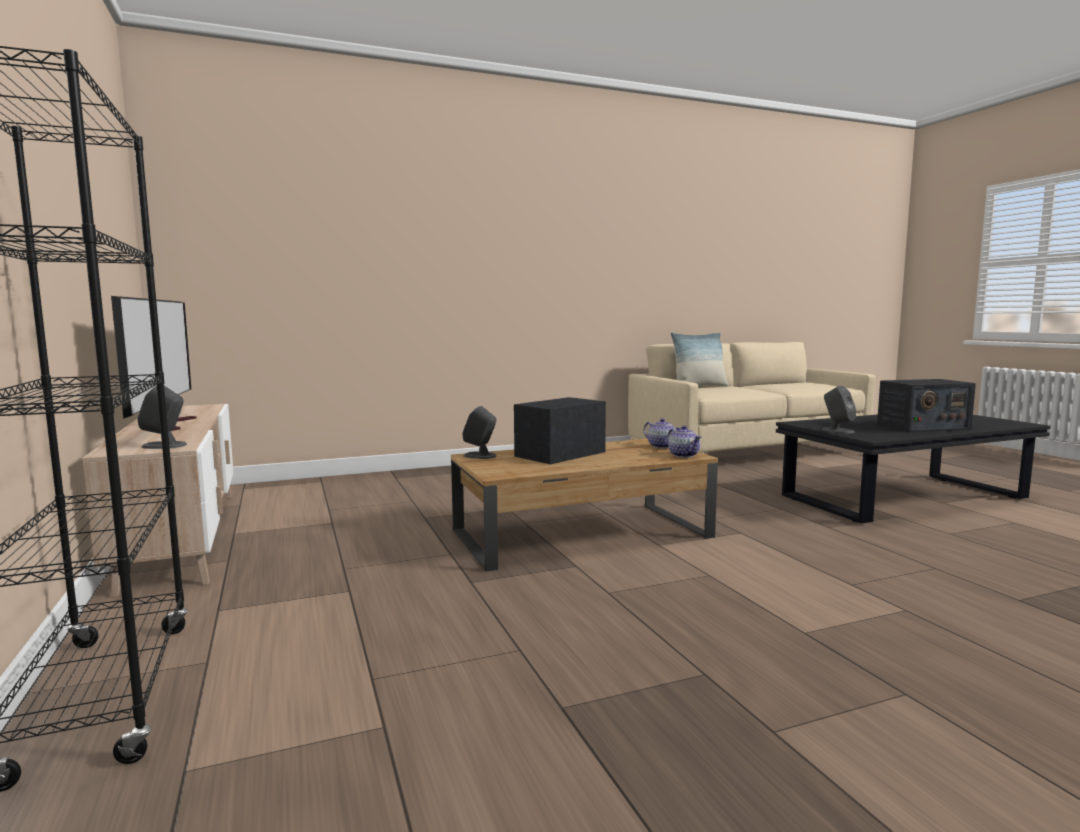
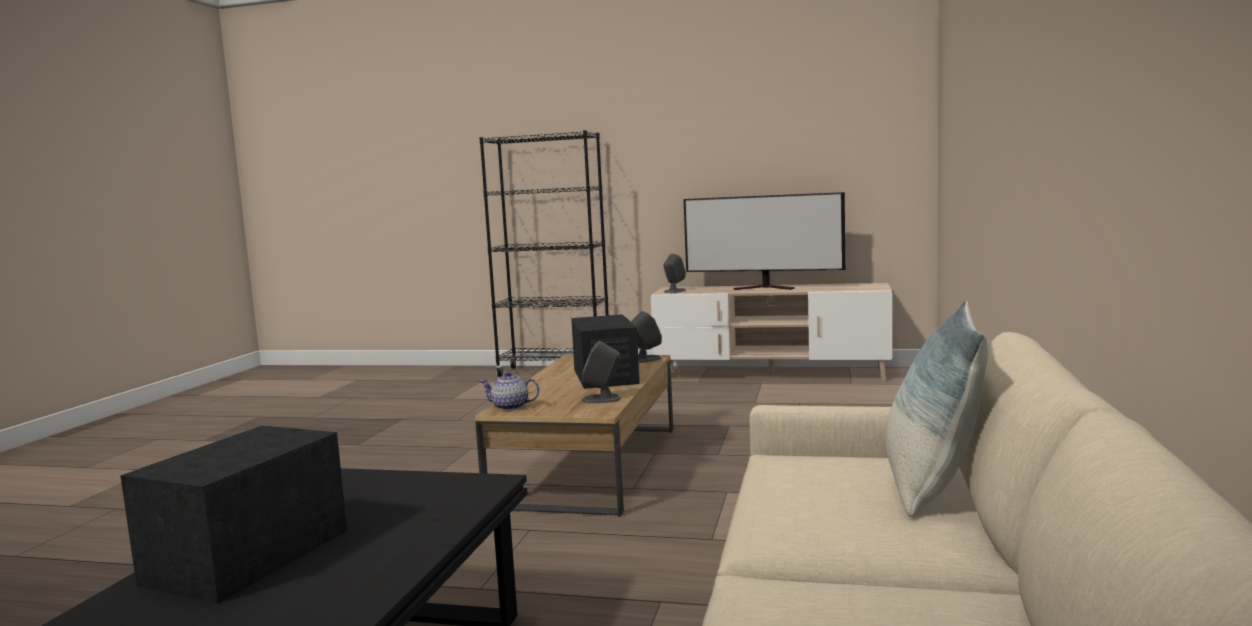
camera: 125 degrees right, 0 degrees up
(662, 446) = (564, 409): teapot -> none
(837, 431) = (394, 480): grey speaker -> grey speaker (602, 399)

